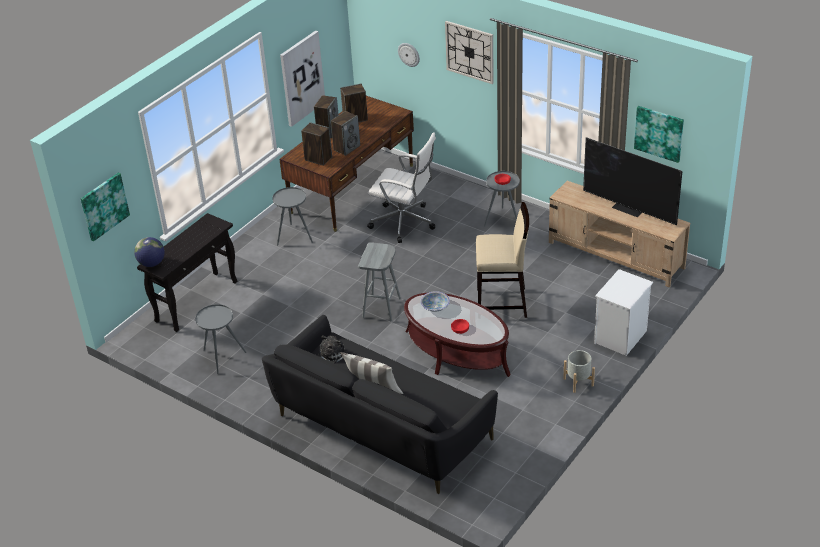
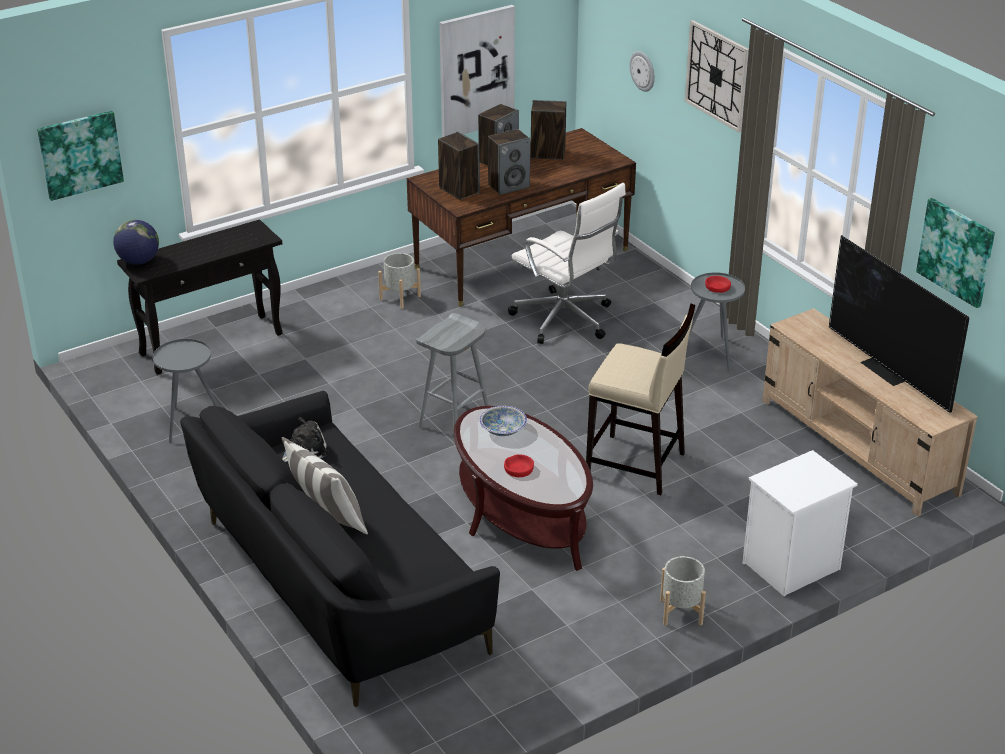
camera: 20 degrees right, 5 degrees down
(294, 236) = (400, 297): grey side table -> grey planter

